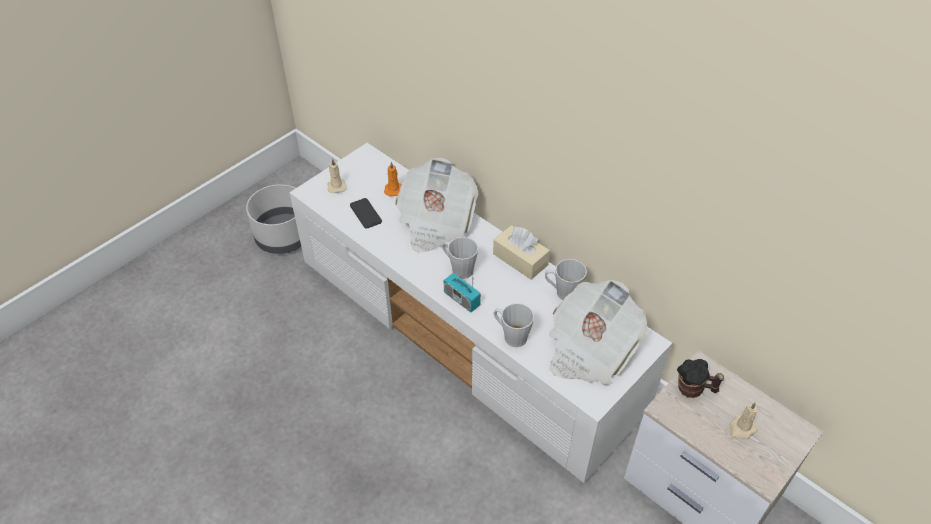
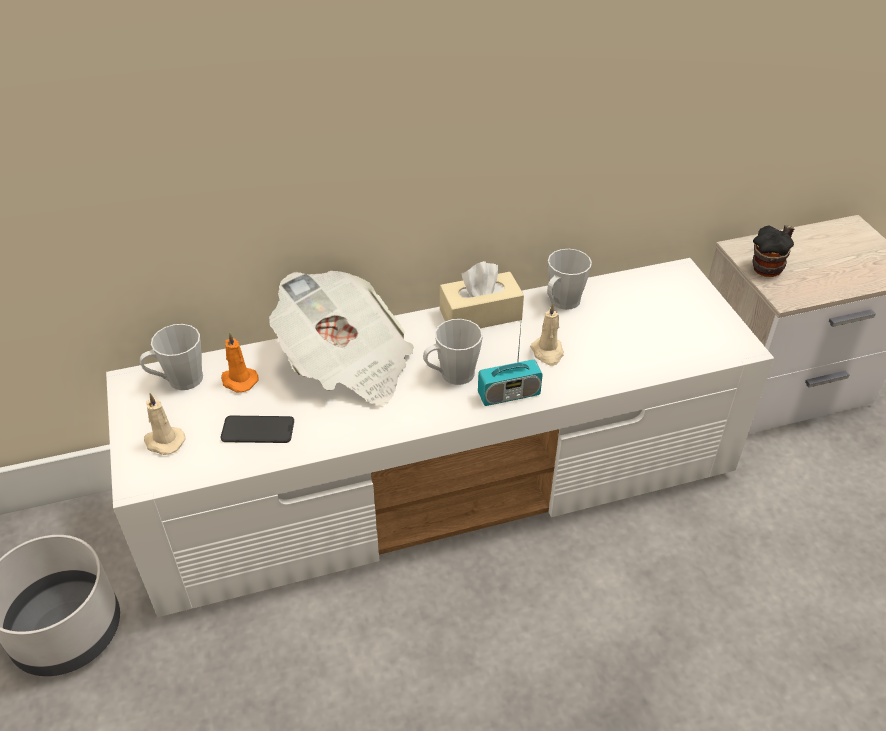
camera: 60 degrees left, 5 degrees down
(511, 335) = (602, 374): grey mug -> grey mug (179, 381)
(589, 349) = (663, 319): newspaper -> none
(741, 429) = (835, 259): beige candle -> beige candle (547, 353)

